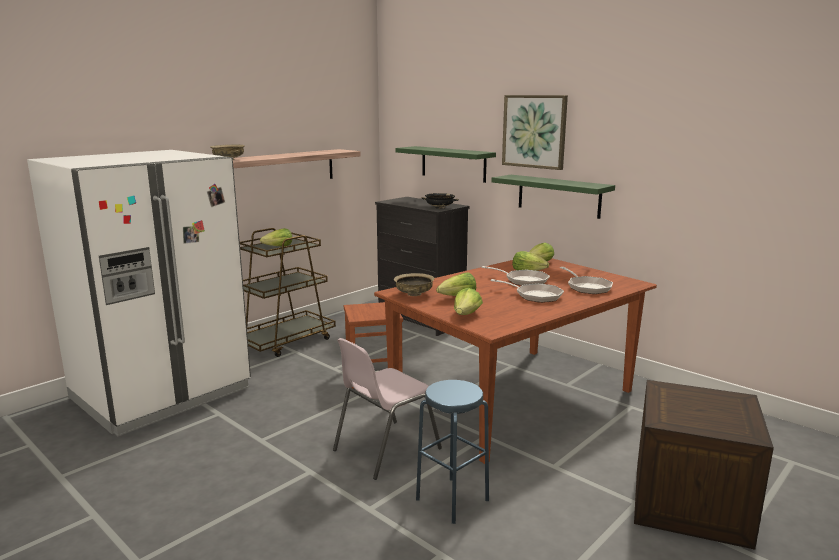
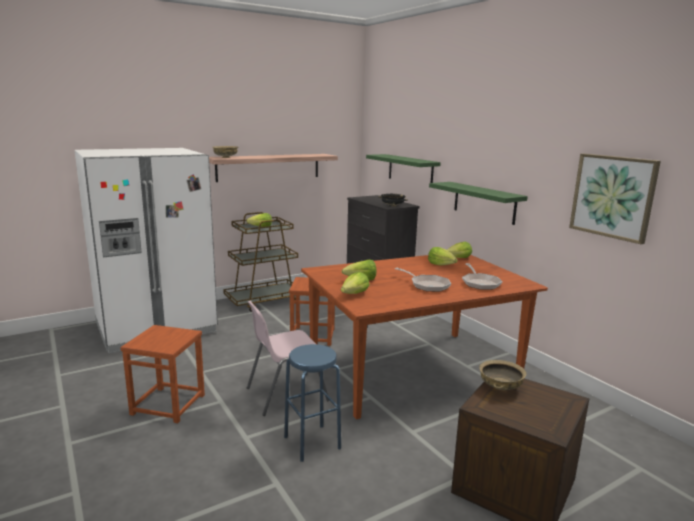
camera: 15 degrees right, 0 degrees up
(244, 487) = (168, 404): none -> brown stool
(414, 294) = (329, 273): beige bowl -> beige bowl (500, 386)
(523, 281) = (429, 272): frying pan -> none
(534, 131) = (469, 145): picture -> picture (613, 196)

